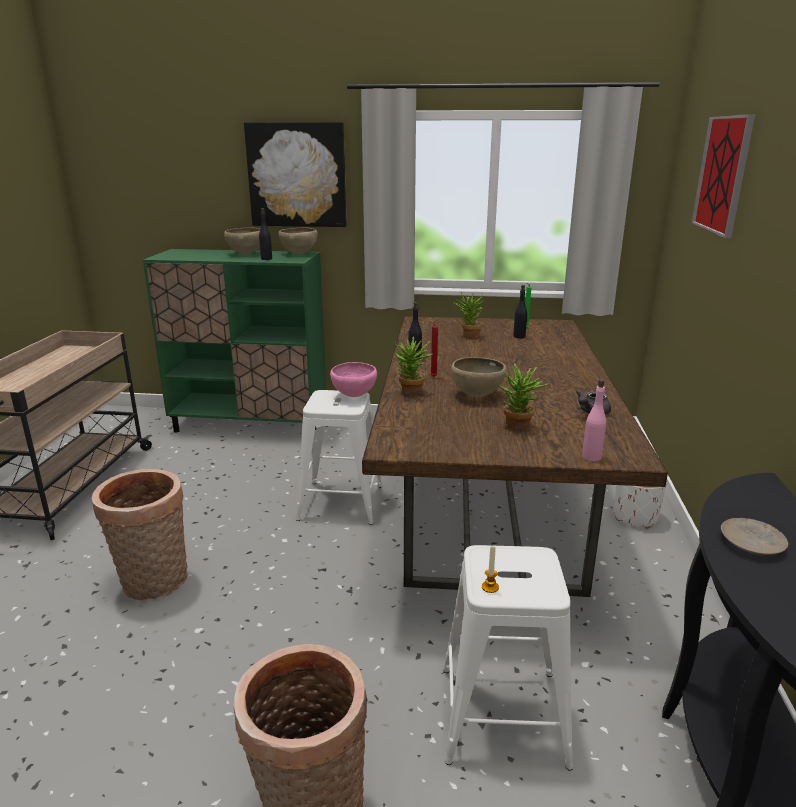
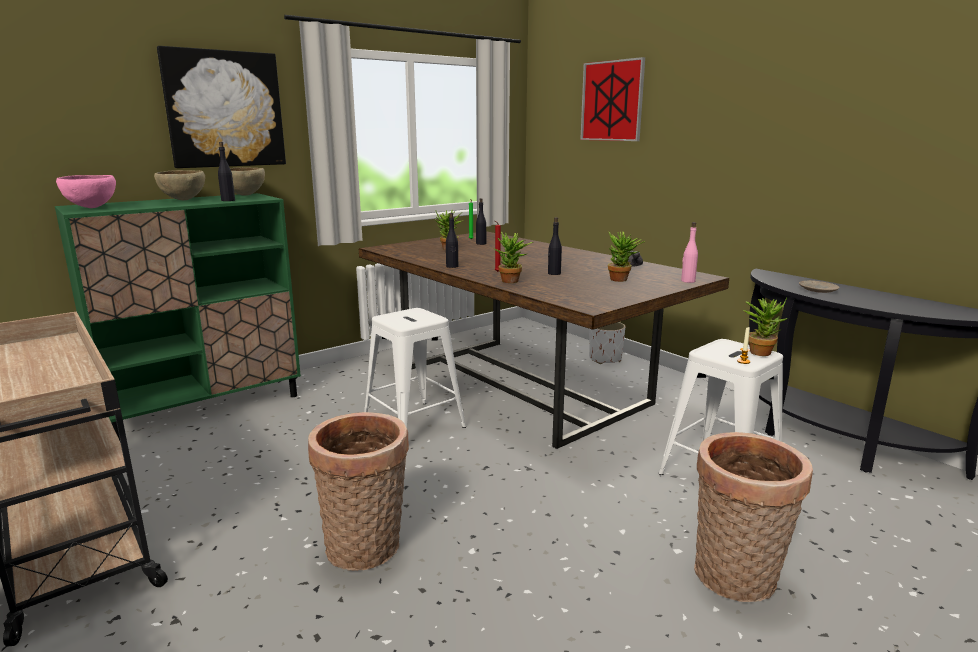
camera: 45 degrees left, 5 degrees down
(354, 395) = (414, 311): pink bowl -> pink bowl (91, 208)
(477, 396) = (554, 273): brown bowl -> black bottle
(546, 587) = (760, 351): none -> potted plant

